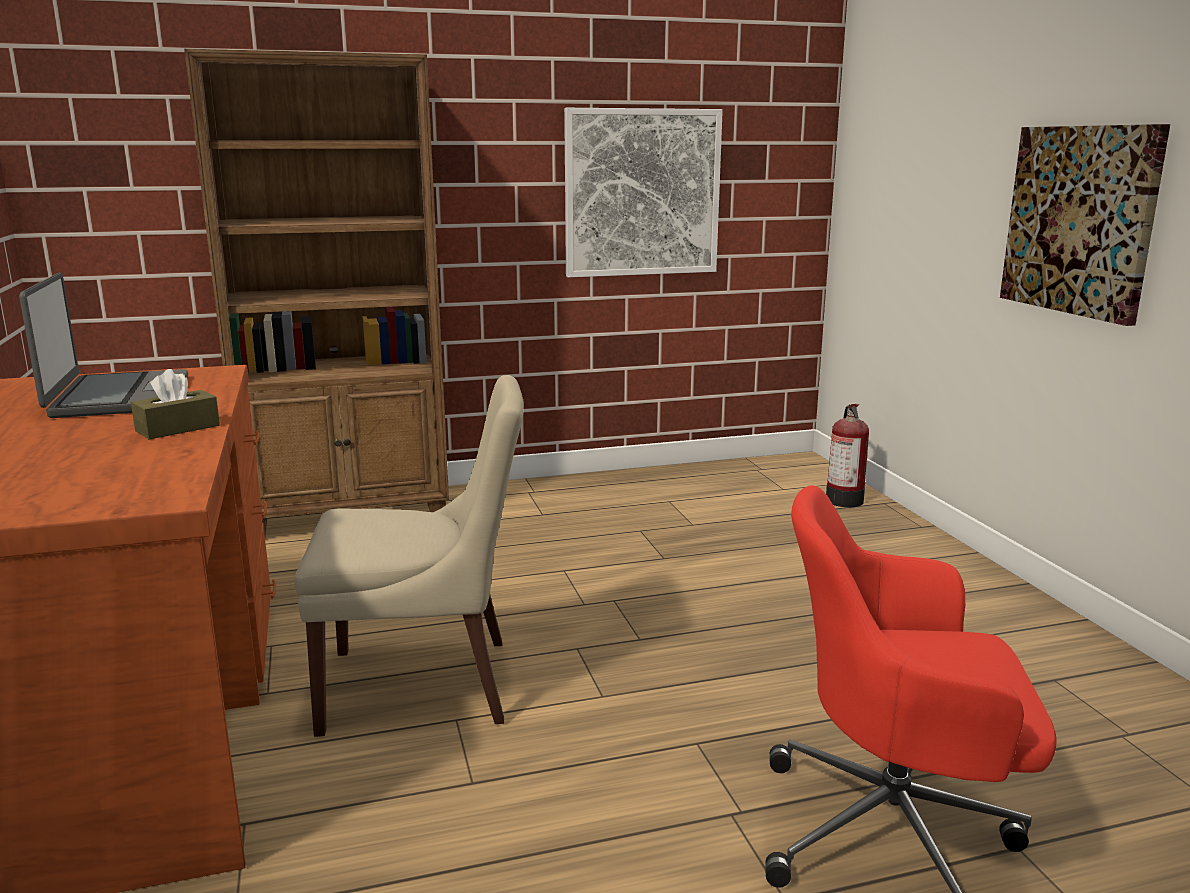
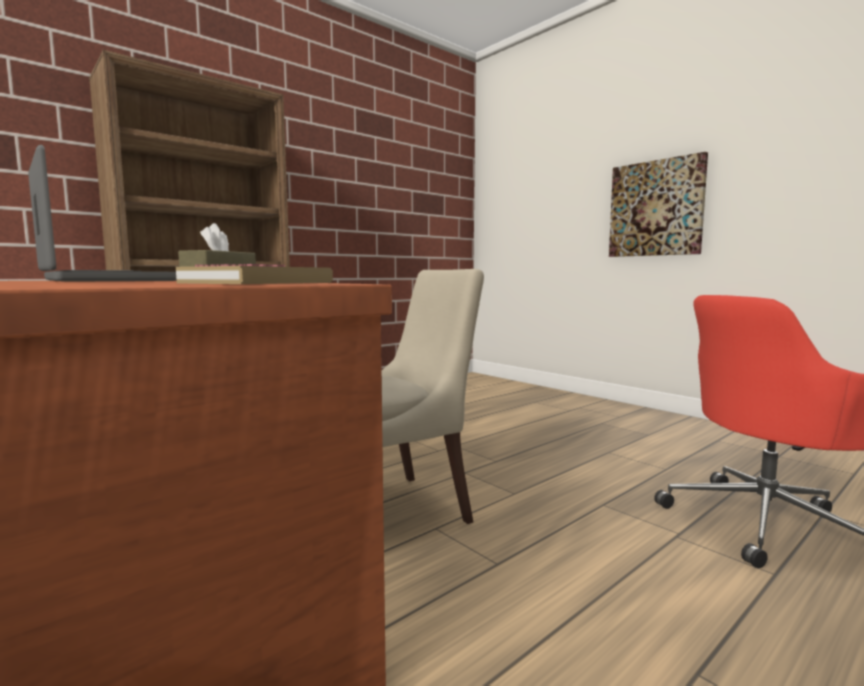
camera: 25 degrees left, 10 degrees down
(133, 478) = (259, 283): none -> book
(642, 193) = (384, 216): picture -> none
(844, 499) = (515, 387): fire extinguisher -> none

